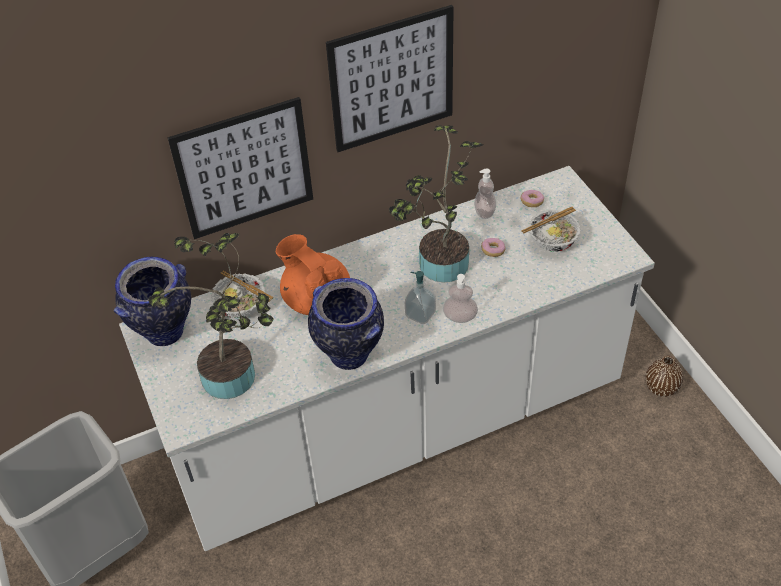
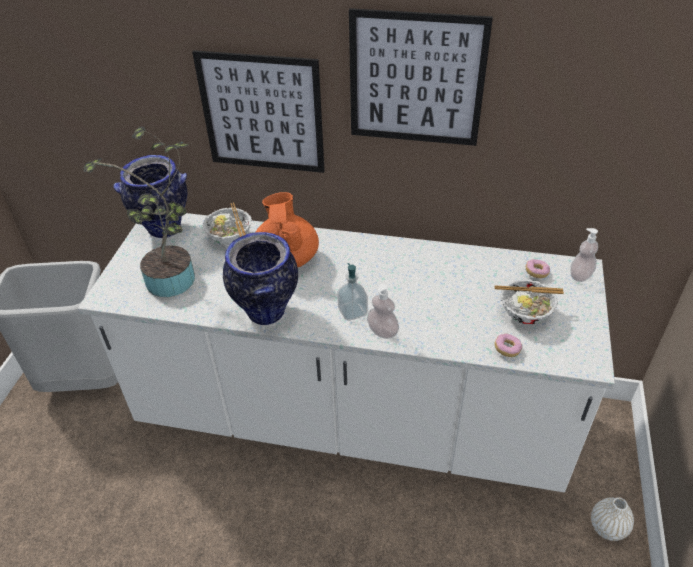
camera: 35 degrees right, 5 degrees down
(438, 267) = (404, 283): potted plant -> none
(484, 212) = (485, 261): soap dispenser -> soap dispenser (580, 275)
(493, 251) = (463, 294): donut -> donut (507, 349)
(661, 387) = (607, 527): brown vase -> white vase

